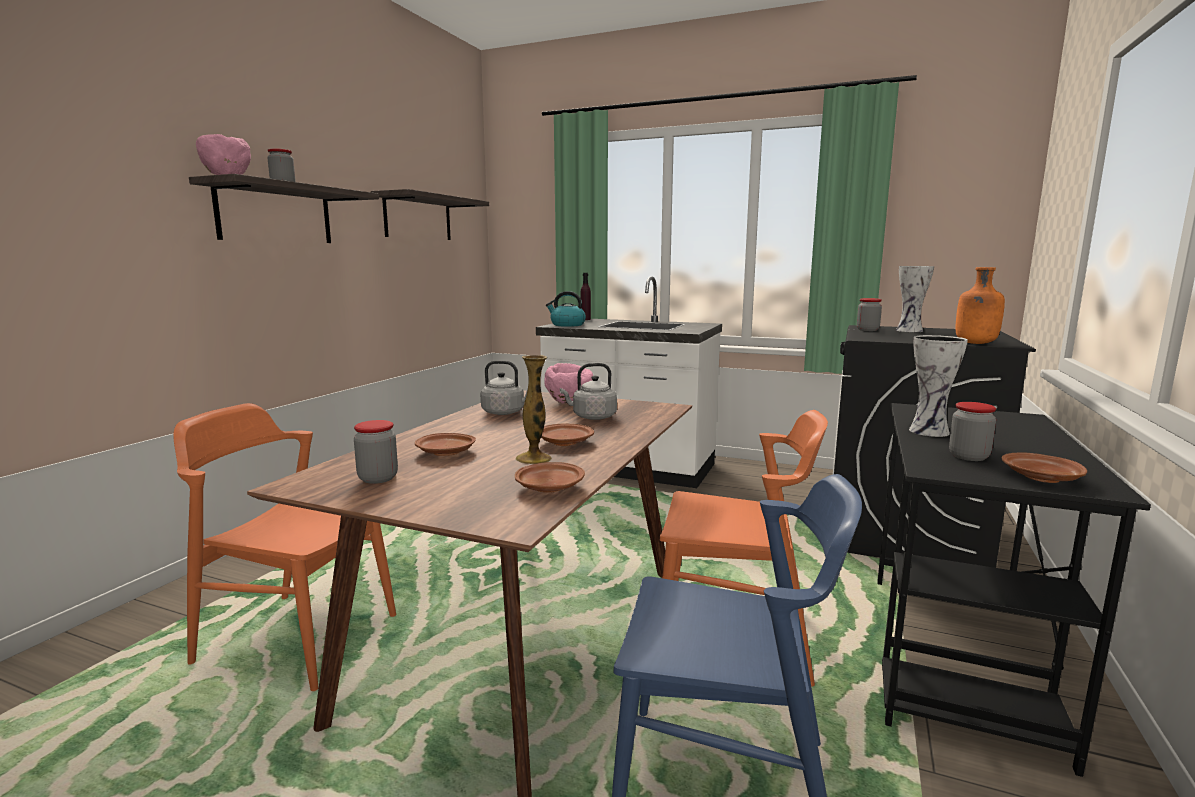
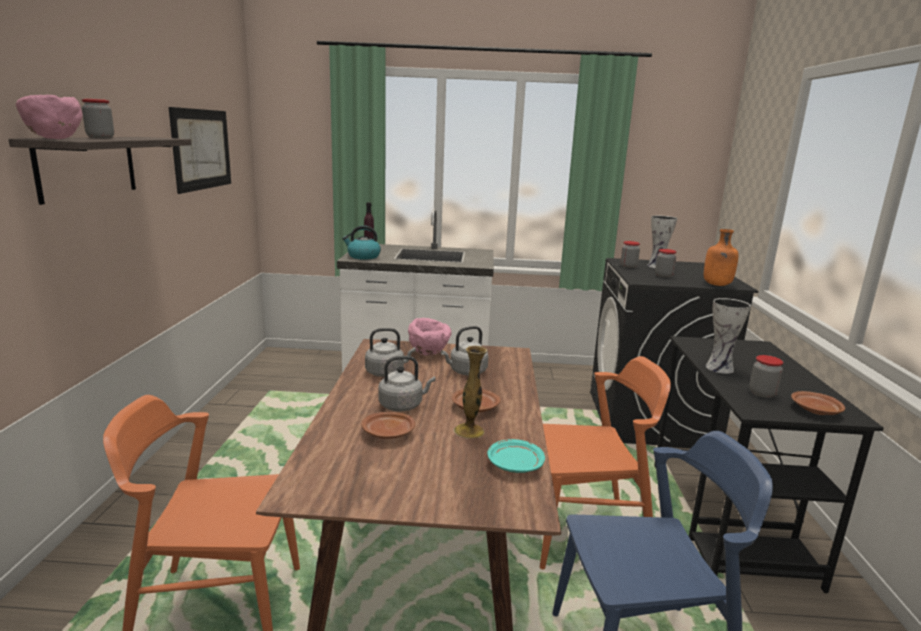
camera: 20 degrees left, 5 degrees up
(378, 478) = (362, 475): jar -> jar (663, 276)
(418, 218) = (202, 149): shelf -> picture
(489, 435) = (403, 405): none -> grey kettle
(550, 487) = (514, 464): brown plate -> turquoise plate

